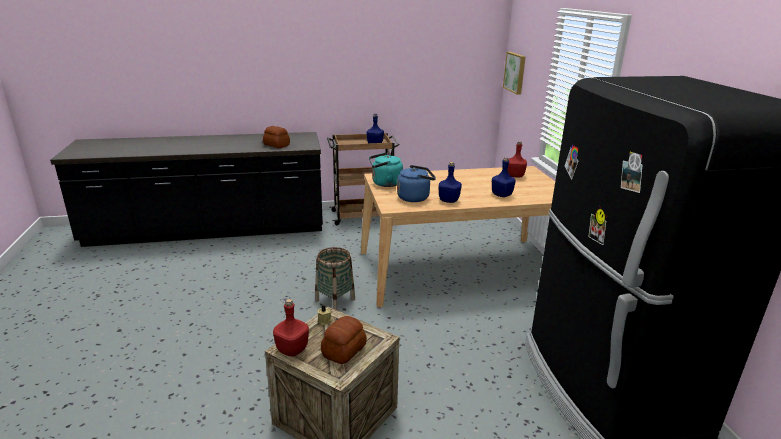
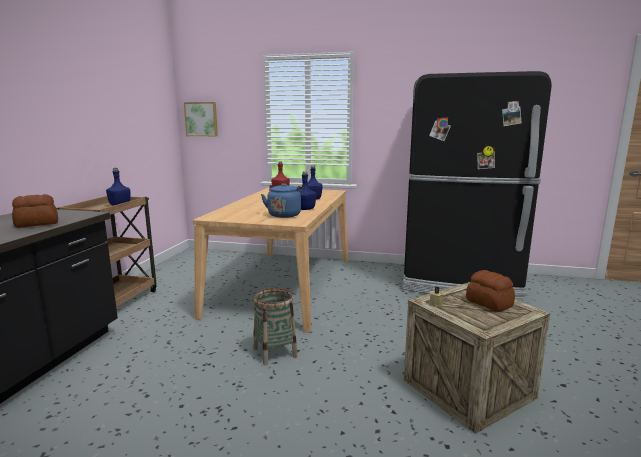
camera: 65 degrees left, 10 degrees down
(293, 350) = (485, 324): red bottle -> none
(385, 183) = (234, 217): turquoise kettle -> none

